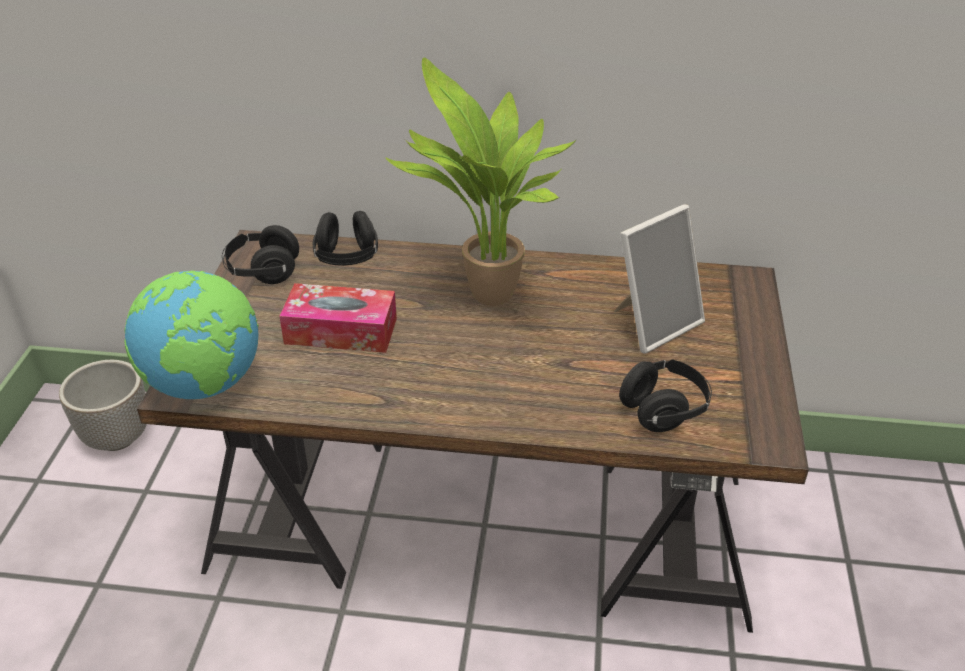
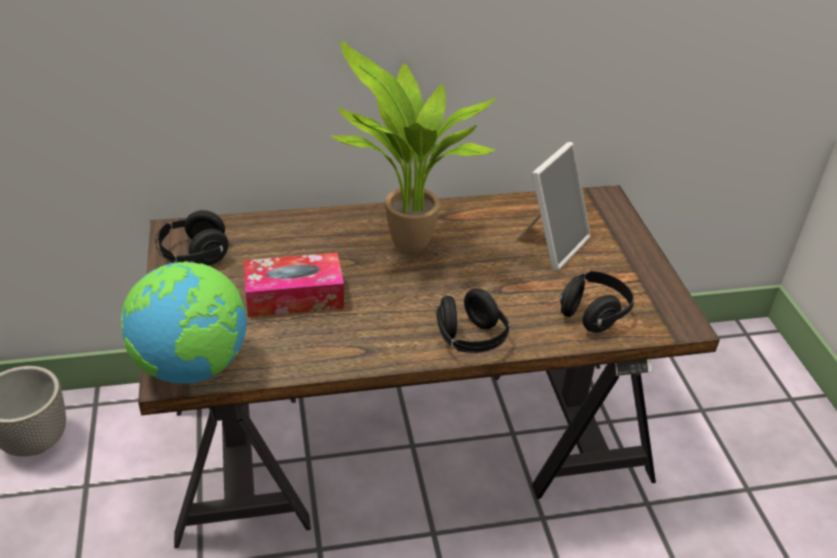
camera: 20 degrees left, 0 degrees up
(347, 258) = (266, 231): black headphones -> black headphones (470, 339)

